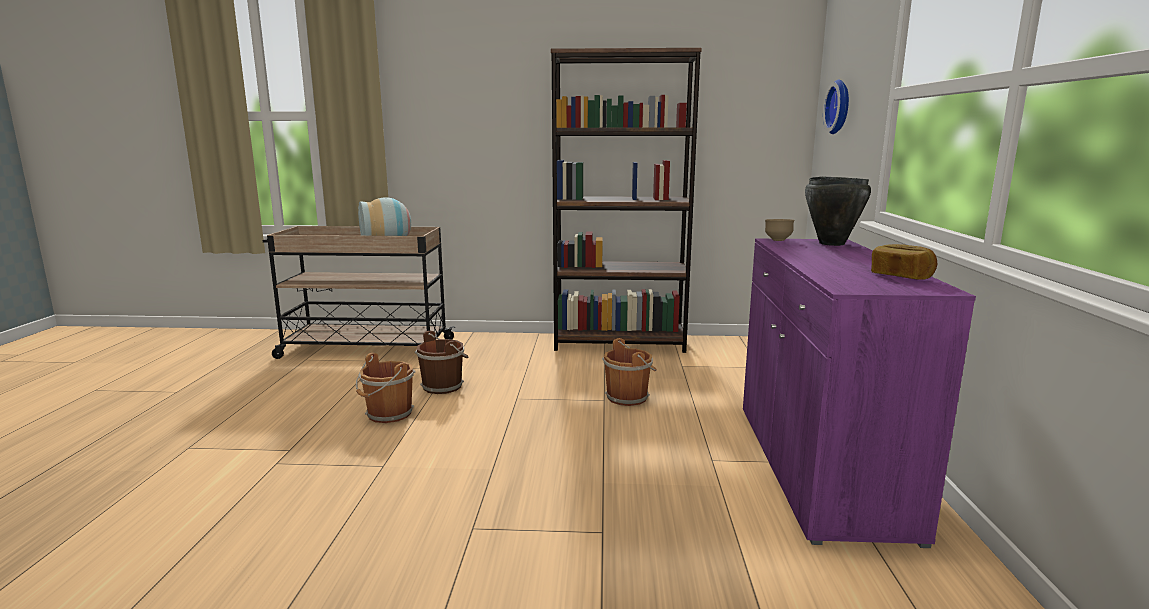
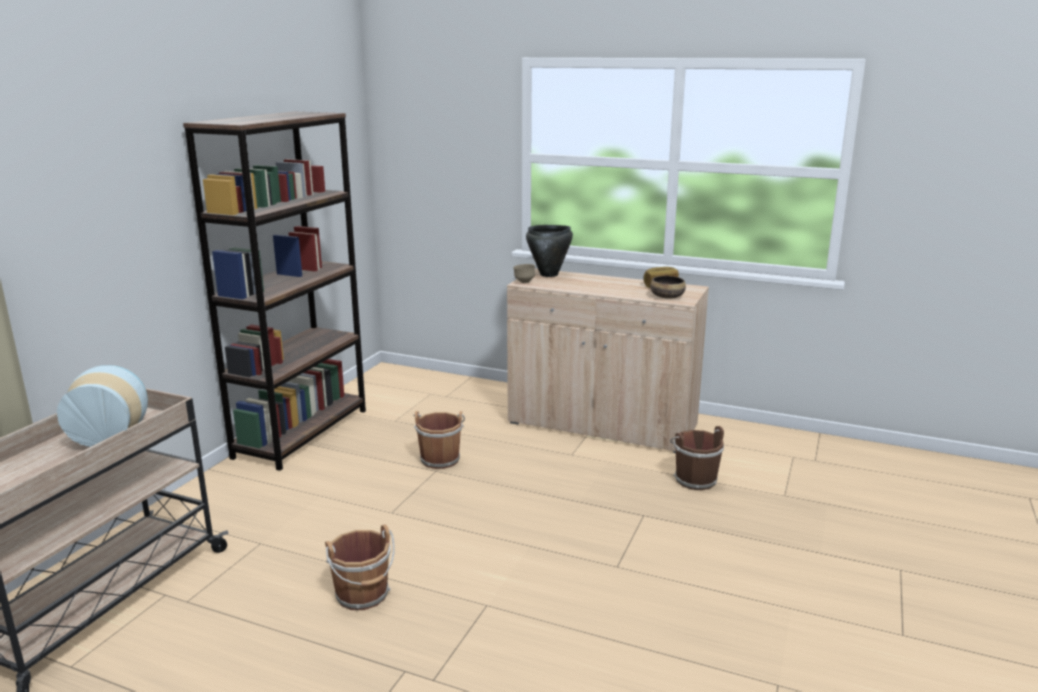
camera: 70 degrees left, 5 degrees up
(444, 386) = (313, 551): brown bucket -> brown bucket (694, 479)
(818, 467) = (602, 425): purple cabinet -> beige cabinet
(840, 107) = (428, 157): wall clock -> none
(852, 281) = (667, 296): none -> bowl

